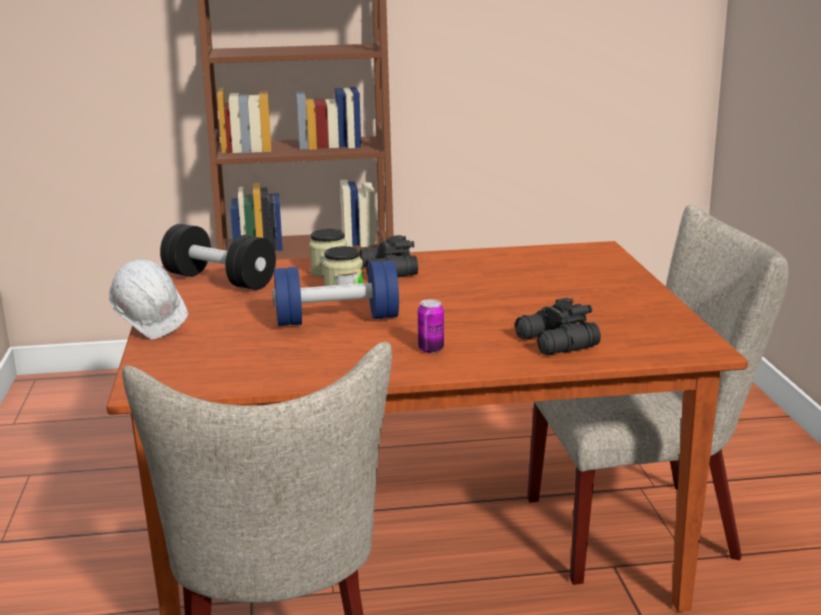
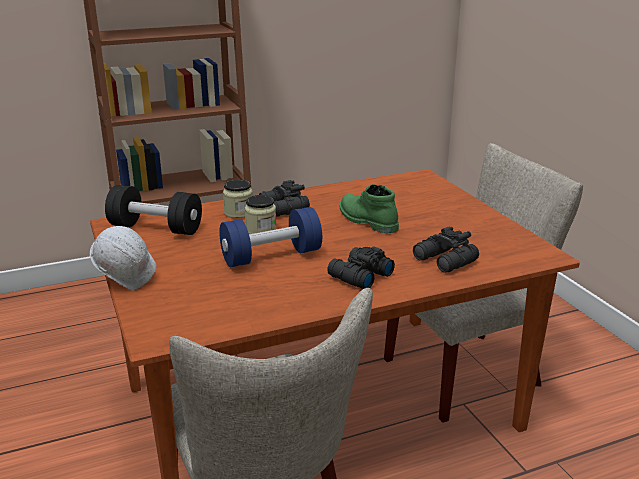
camera: 15 degrees left, 5 degrees up
(431, 349) = (359, 276): can -> black binoculars
(485, 292) = (366, 221): none -> green boot

